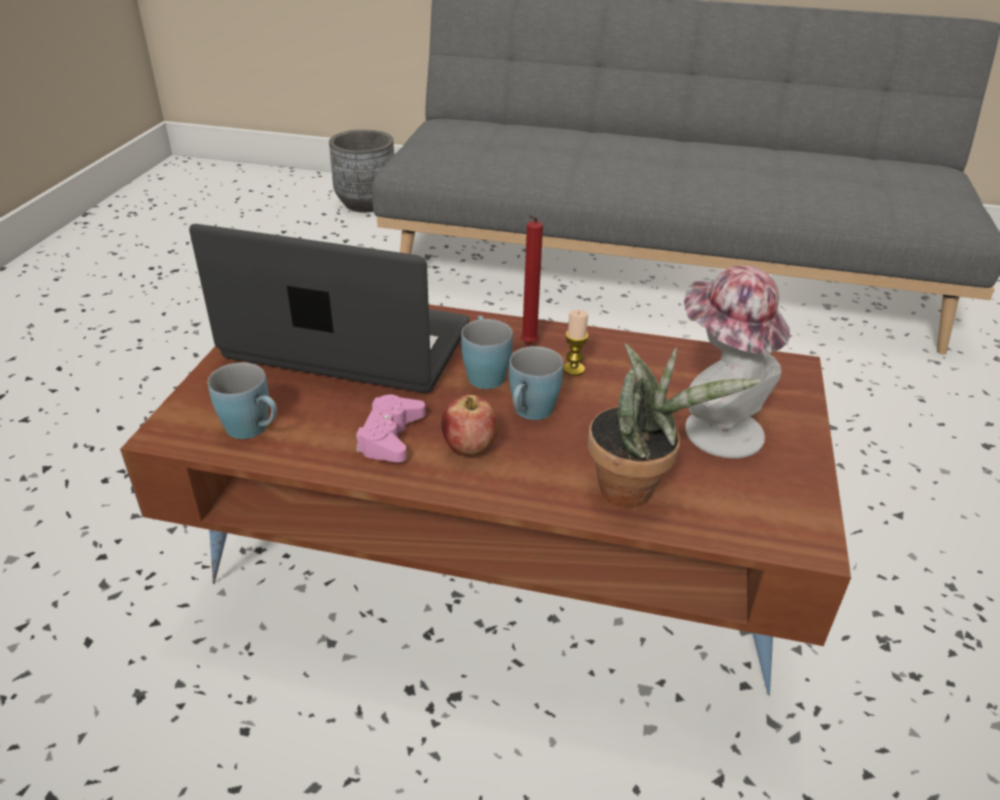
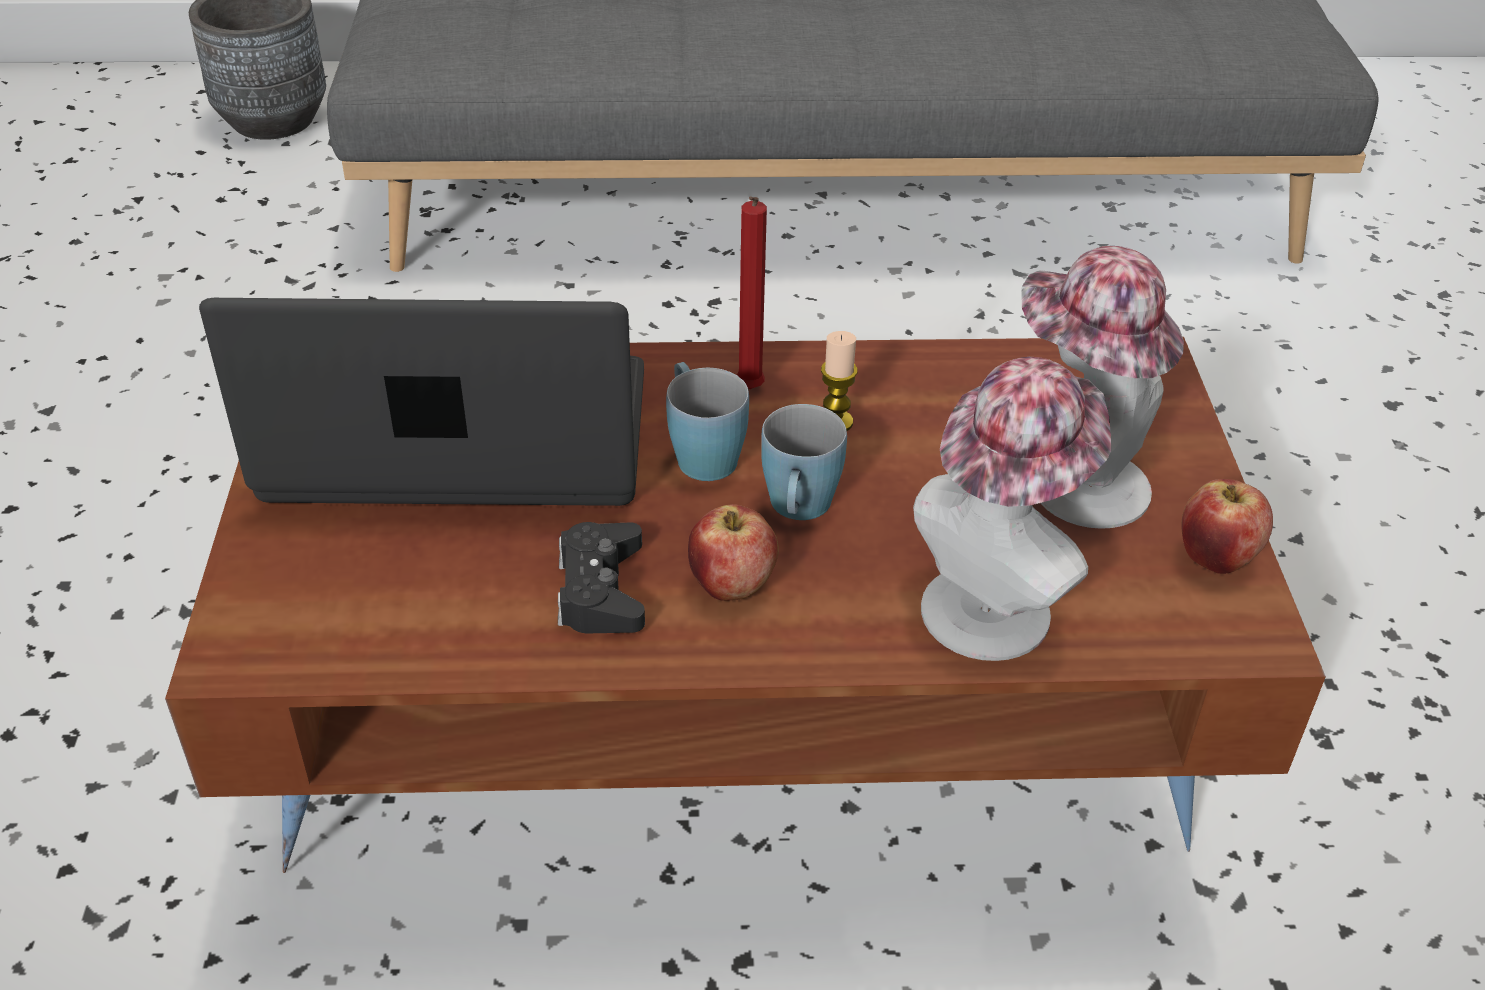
camera: 15 degrees left, 5 degrees up
(254, 430) = (376, 622): blue mug -> none
(390, 436) = (601, 590): pink game controller -> black game controller
(634, 488) = (996, 602): potted plant -> hat
(796, 489) = (1216, 559): none -> apple

